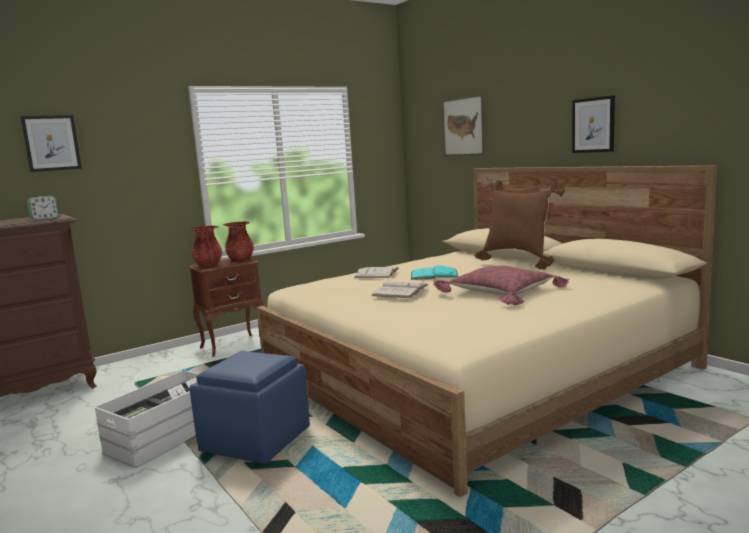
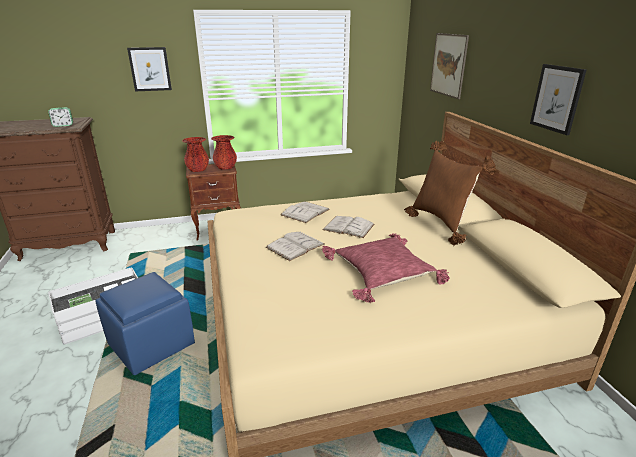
camera: 20 degrees right, 15 degrees up
(51, 143) = (78, 59): picture -> picture (150, 69)
(434, 274) = (348, 227): turquoise book -> white book

